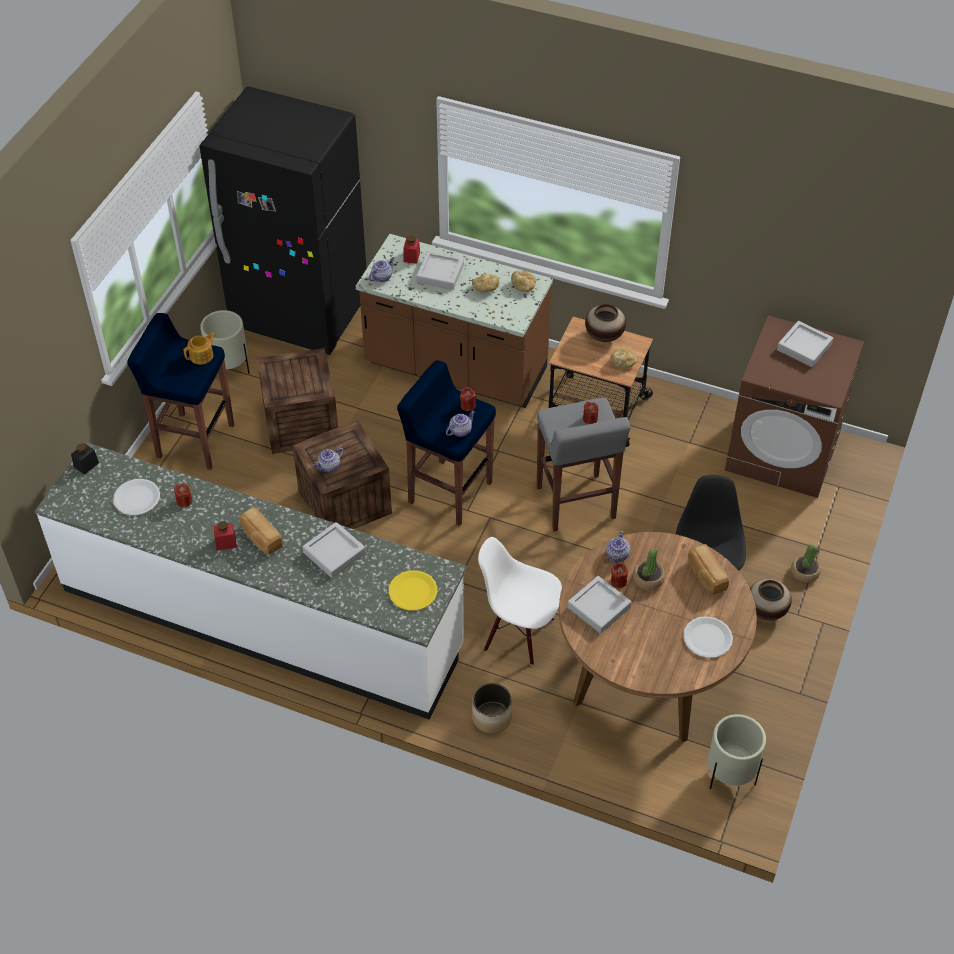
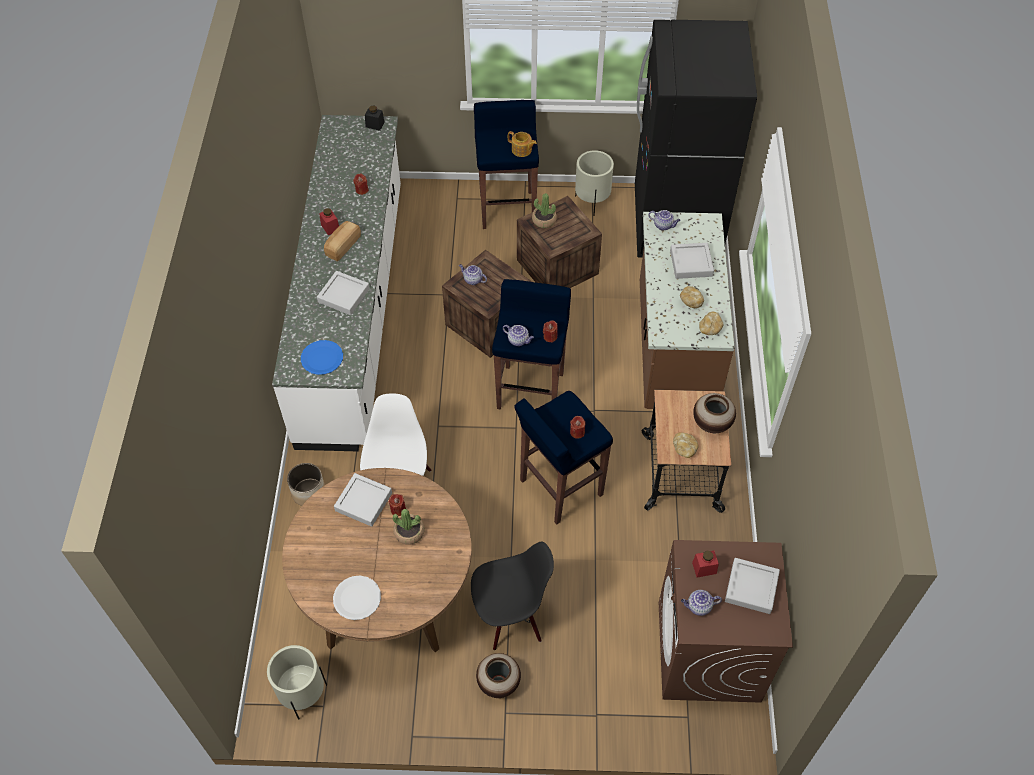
camera: 70 degrees right, 5 degrees up
(137, 498) = (354, 163): white plate -> none
(411, 257) = (700, 237): red jar -> red jar (704, 568)
(413, 591) = (322, 358): yellow plate -> blue plate
(576, 503) = (560, 488): grey stool -> blue stool
(617, 555) = (427, 500): teapot -> teapot (698, 607)
(706, 576) = (429, 579): bread -> none
(804, 572) = (560, 708): potted plant -> potted plant (544, 220)

